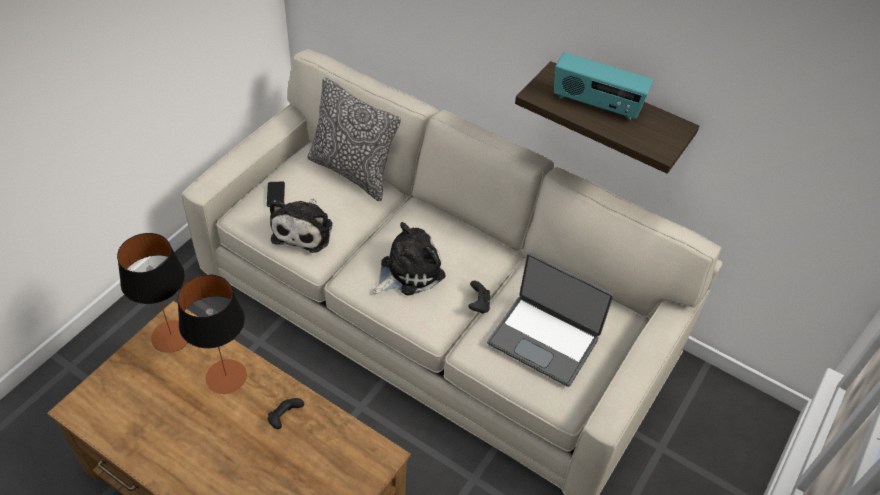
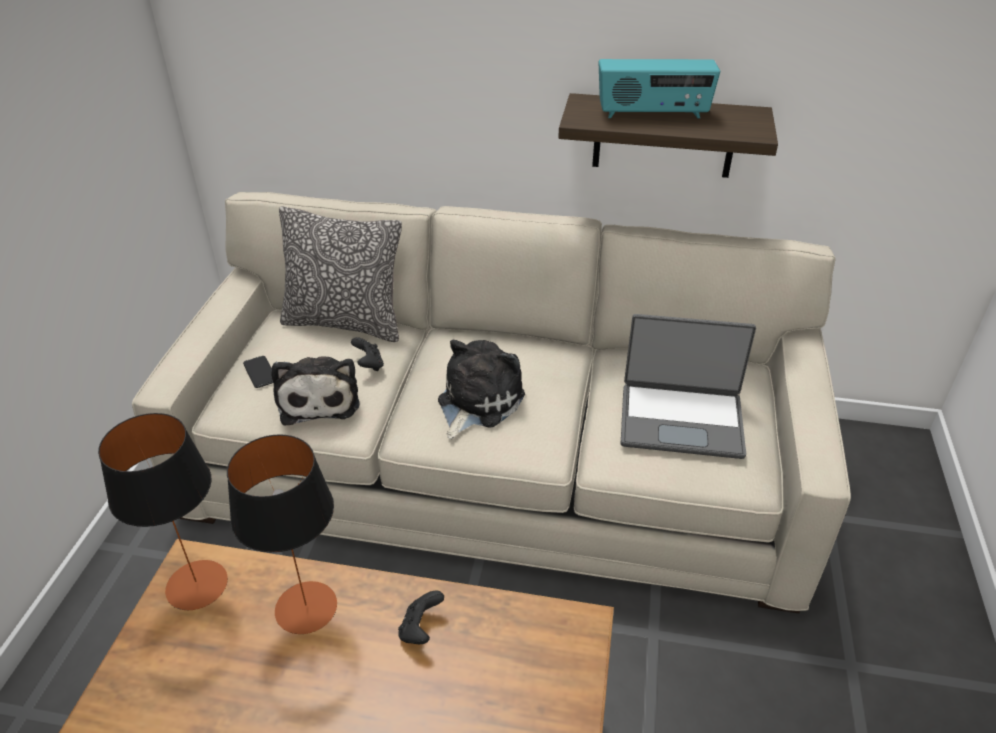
camera: 20 degrees left, 10 degrees down
(478, 305) = (581, 410): black game controller -> black game controller (369, 365)

